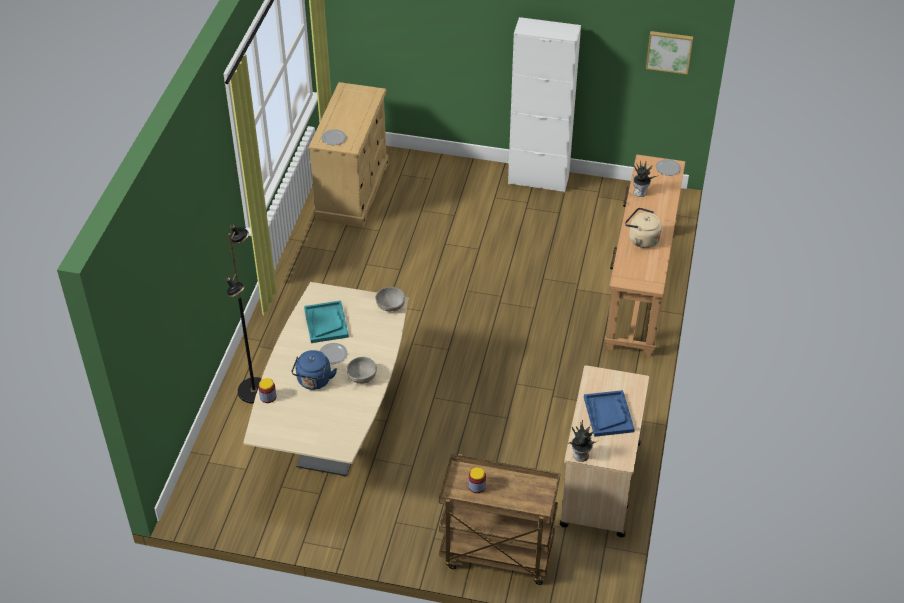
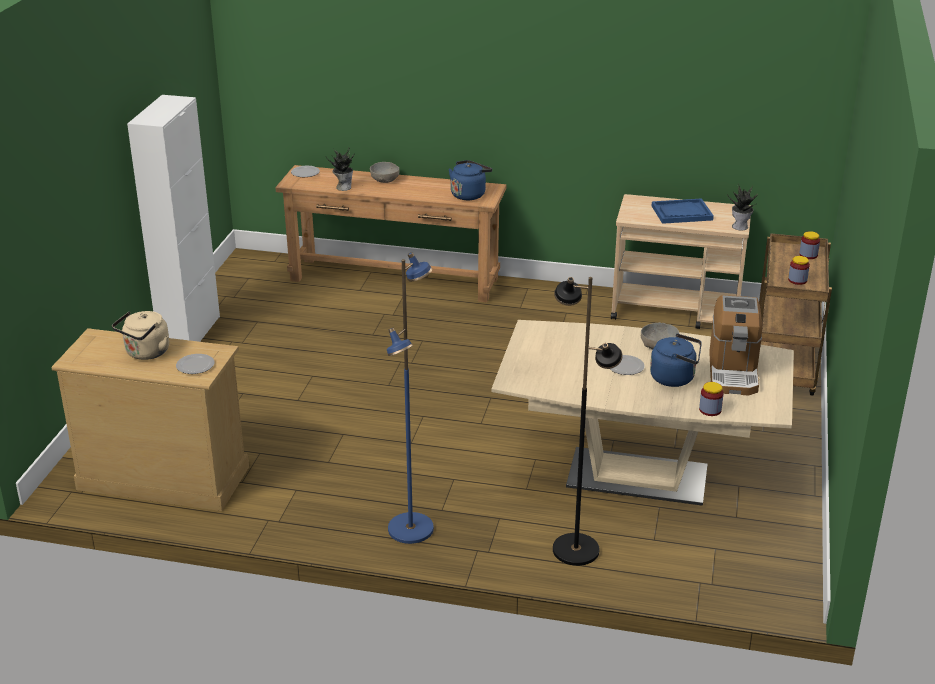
camera: 90 degrees left, 15 degrees down
(286, 308) = (411, 529): none -> blue floor lamp
(320, 417) = (733, 372): none -> coffee machine
(326, 323) = (570, 373): turquoise tray -> none
(390, 306) = (534, 330): grey bowl -> grey bowl (385, 180)
(529, 504) = (808, 255): none -> jar
(635, 269) = (469, 194): none -> blue kettle
(641, 239) = (421, 190): beige kettle -> beige kettle (146, 353)
(669, 51) = (202, 82): picture -> none

